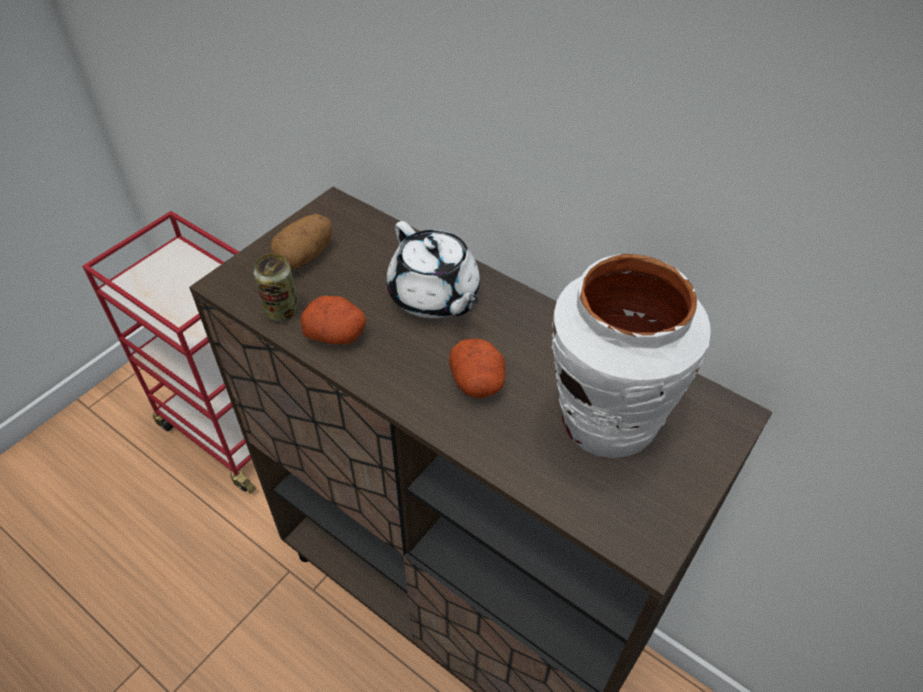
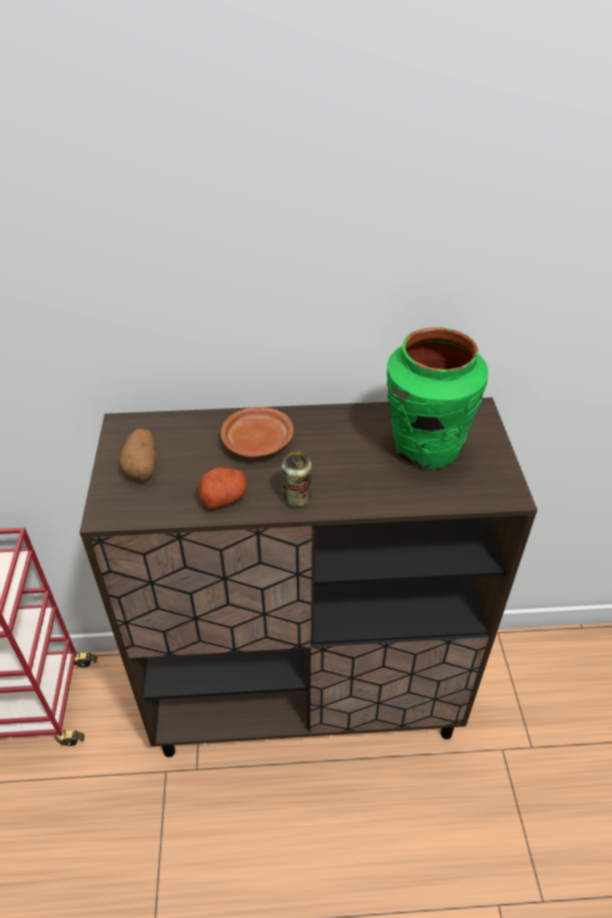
camera: 40 degrees left, 5 degrees down
(281, 311) = (169, 506): can -> can (296, 498)
(434, 296) = (258, 441): white teapot -> brown plate
(478, 382) = (339, 471): potato -> none
(605, 420) = (425, 449): white vase -> green vase

